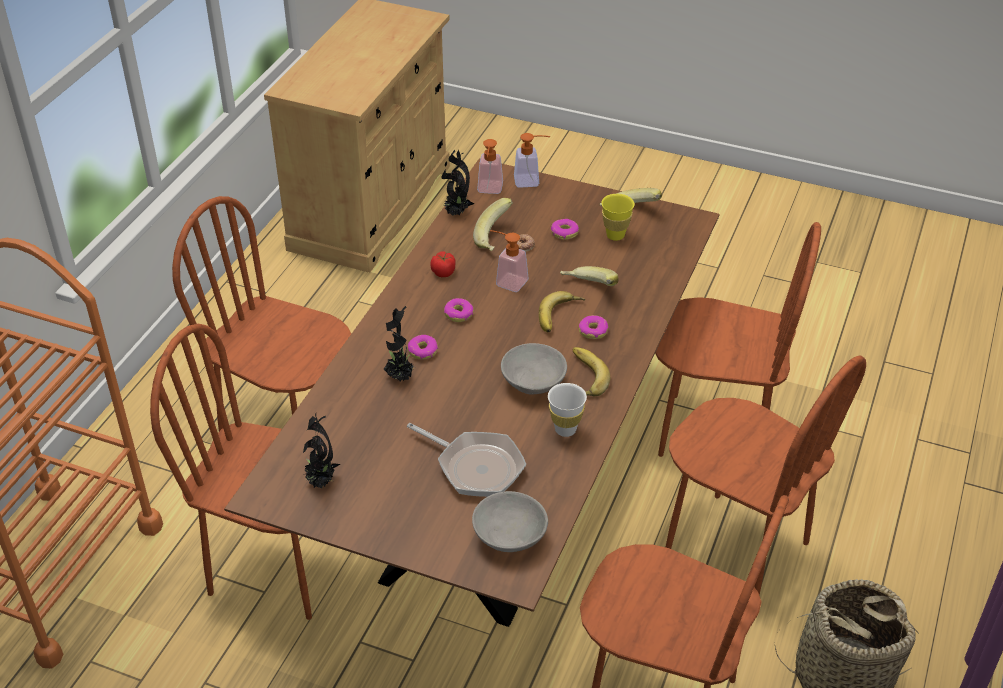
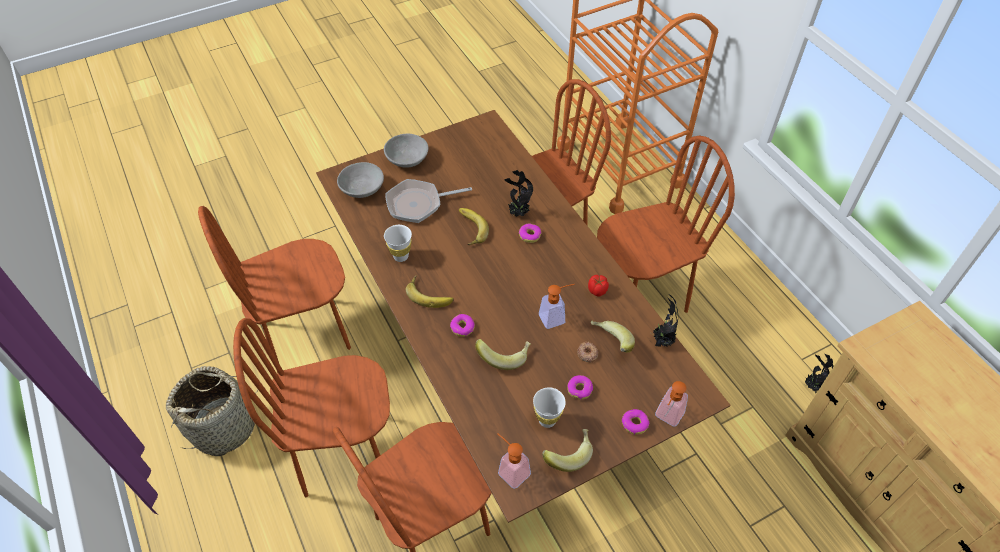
camera: 130 degrees right, 10 degrees up
(321, 482) = (473, 146): potted plant -> potted plant (811, 386)
(458, 314) = (547, 272): donut -> donut (634, 424)
(489, 190) = (675, 380): soap dispenser -> soap dispenser (510, 470)
(533, 382) = (451, 267): grey bowl -> grey bowl (407, 159)
(560, 316) = (493, 321): banana -> banana (469, 229)
(615, 235) = (547, 420): yellow cup -> white cup

